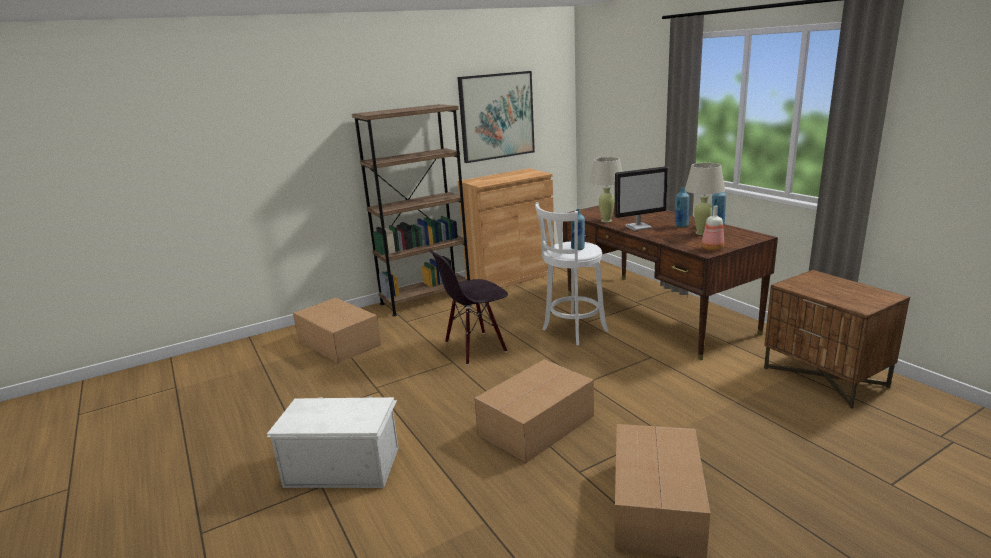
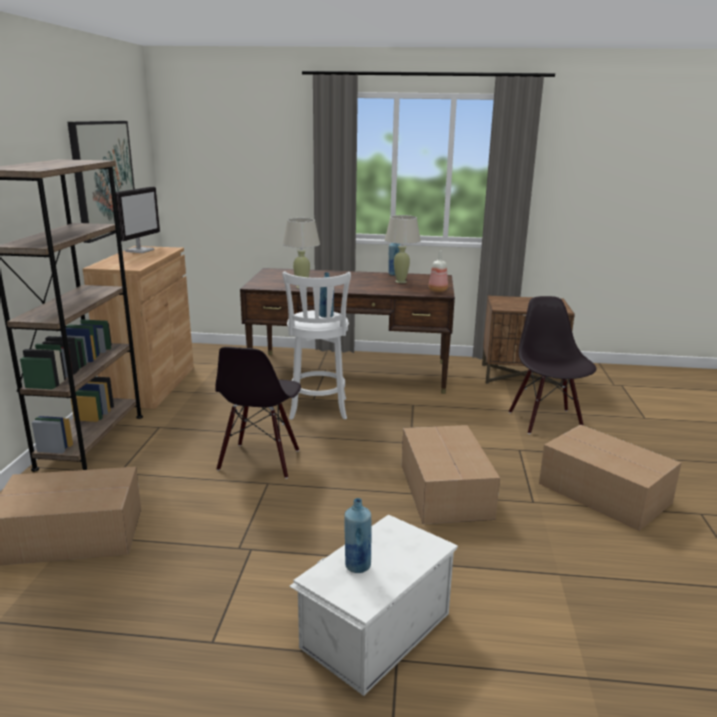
camera: 55 degrees left, 0 degrees up
(638, 227) = (343, 286): monitor -> monitor (139, 250)
(681, 226) = (371, 279): blue bottle -> blue bottle (357, 566)
(748, 426) = (546, 421): none -> black chair

